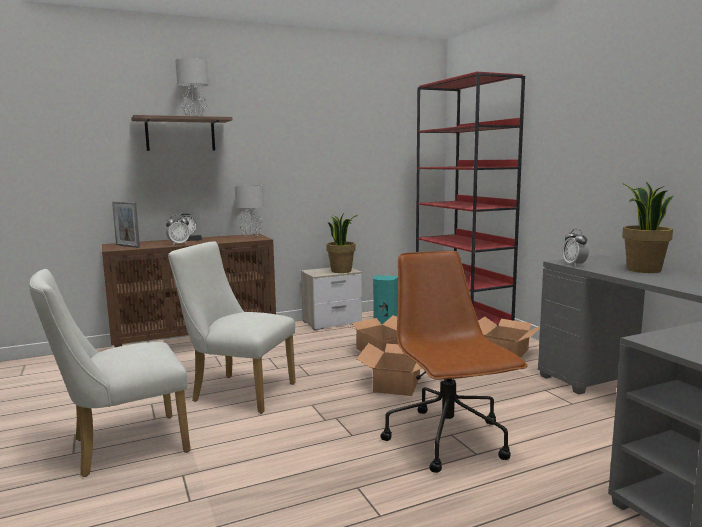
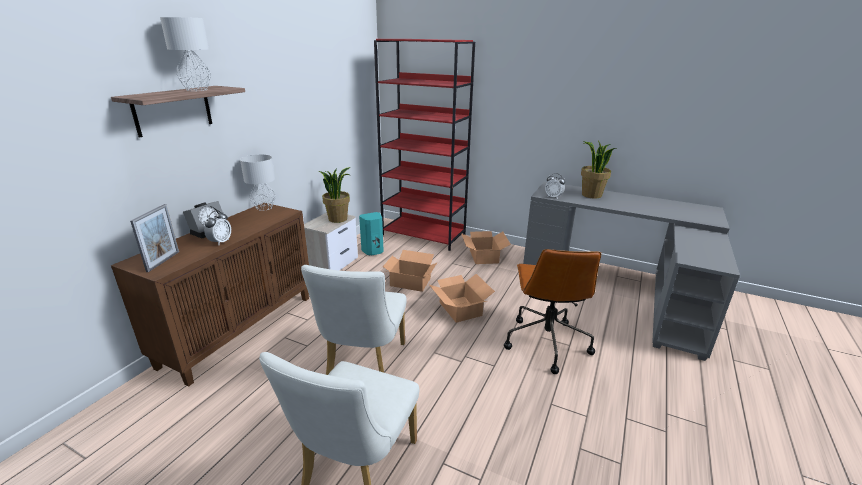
camera: 40 degrees left, 15 degrees up
(127, 246) = (163, 261): picture frame -> picture frame turned 75 degrees counterclockwise
(237, 392) = (363, 366): white chair -> white chair turned 60 degrees counterclockwise
(448, 440) = (545, 342): brown office chair -> brown office chair turned 120 degrees counterclockwise

